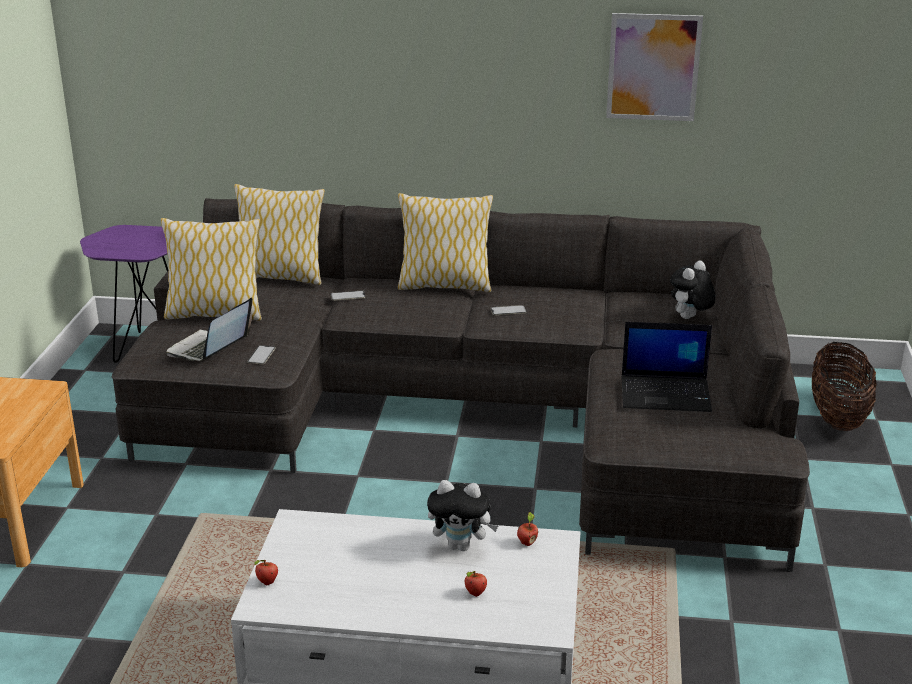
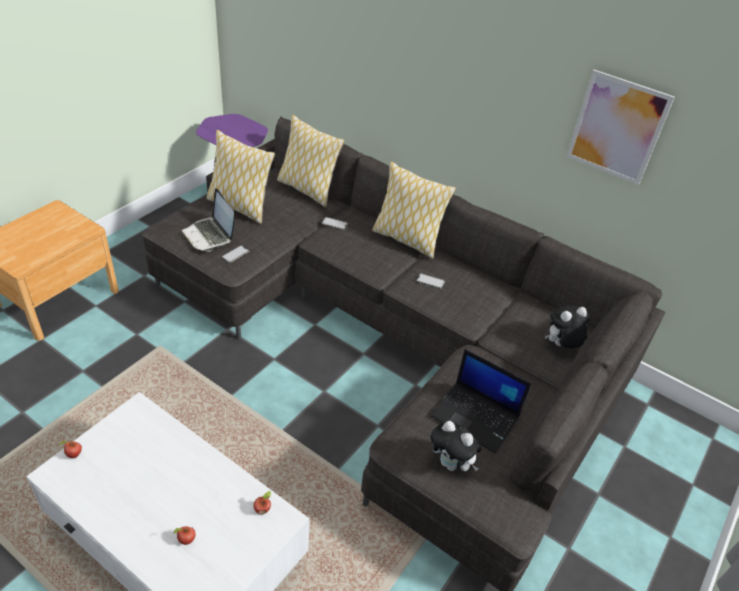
camera: 25 degrees right, 15 degrees up
(209, 349) = (209, 235): laptop -> laptop turned 90 degrees counterclockwise
(461, 546) = (217, 488): plush toy -> plush toy (451, 464)
(837, 417) = (660, 466): basket -> none

